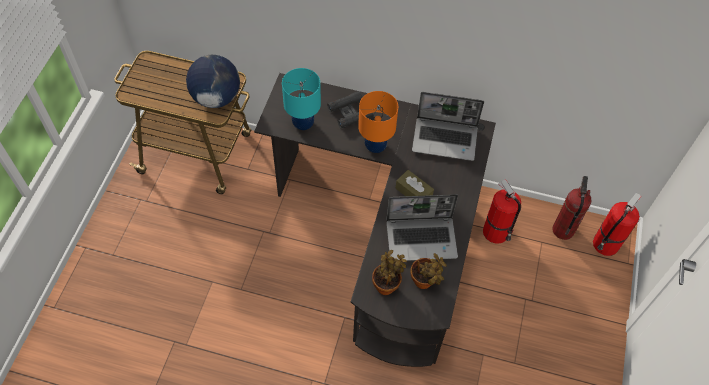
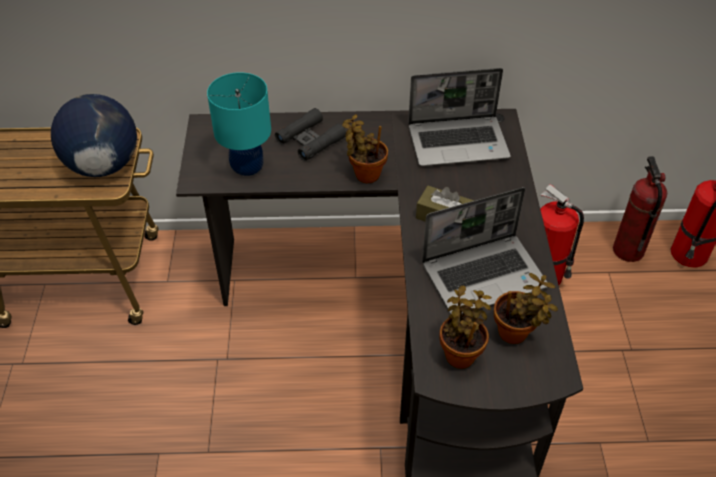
camera: 15 degrees left, 10 degrees down
(375, 147) = (364, 174): orange table lamp -> potted plant

